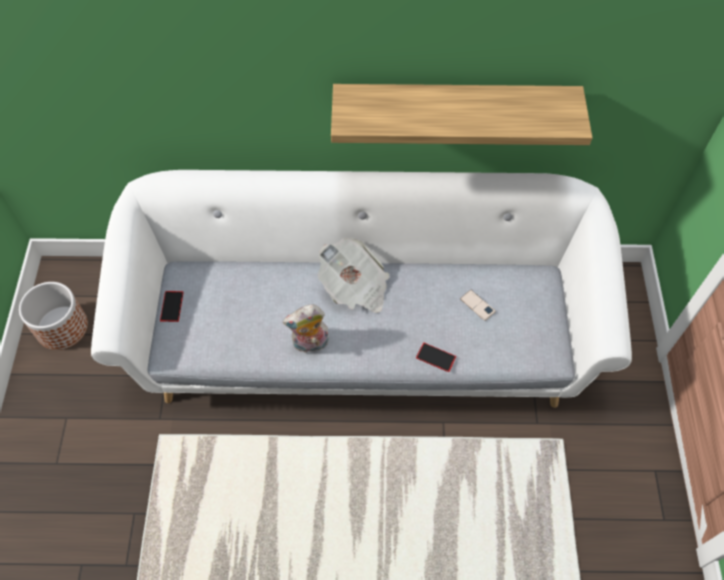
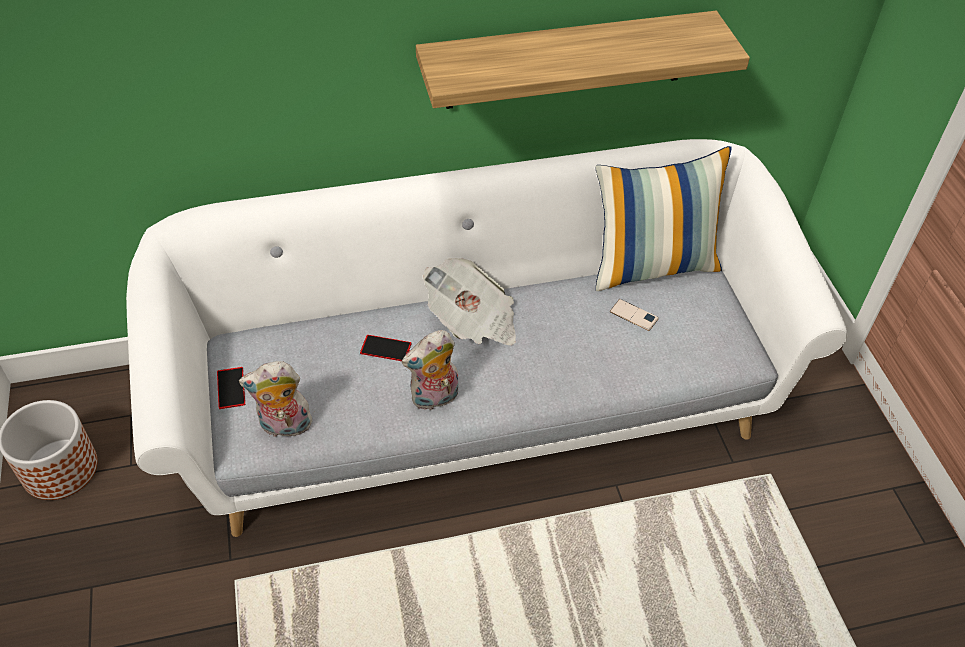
camera: 15 degrees left, 10 degrees down
(201, 344) = (284, 427): none -> plush toy
(436, 357) = (602, 383): phone -> phone (385, 348)
(506, 265) = (652, 265): none -> pillow

